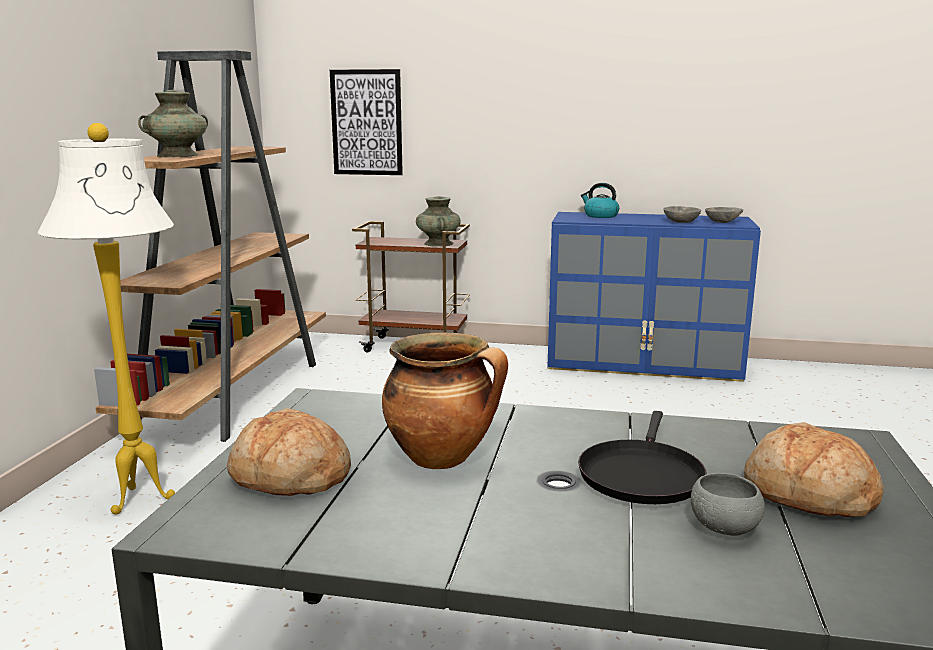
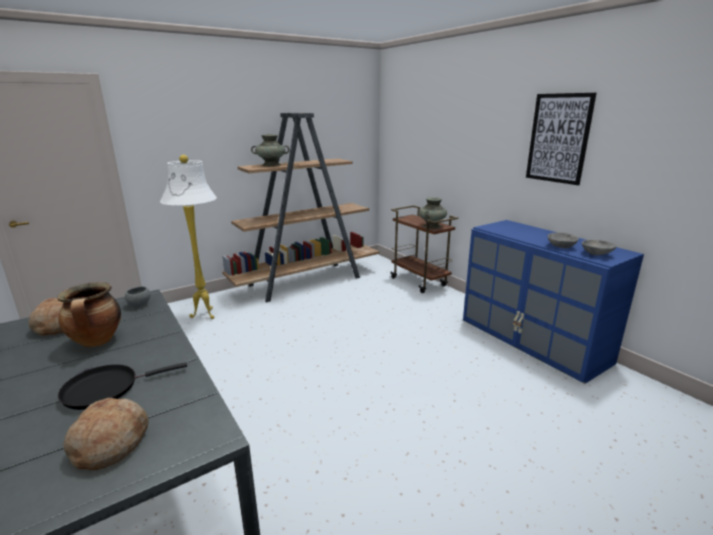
camera: 45 degrees right, 5 degrees up
(366, 122) = (418, 147): picture -> picture (558, 138)
(600, 216) = (521, 229): kettle -> none
(724, 528) = (48, 431): grey bowl -> grey bowl (139, 304)

